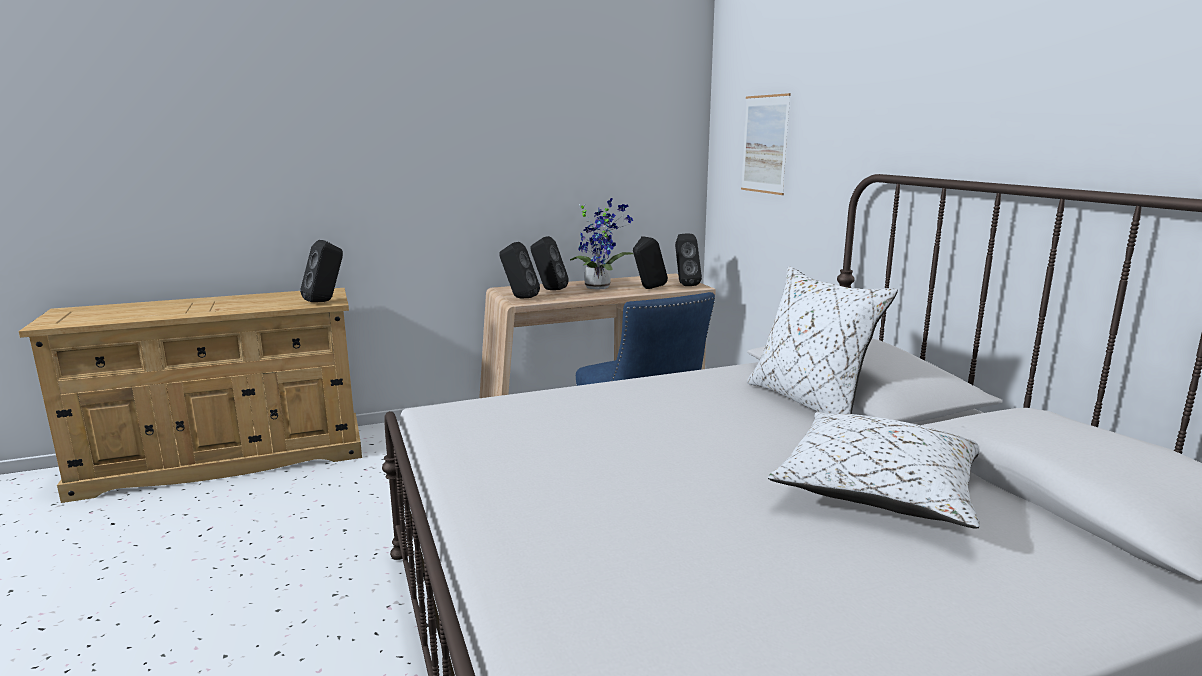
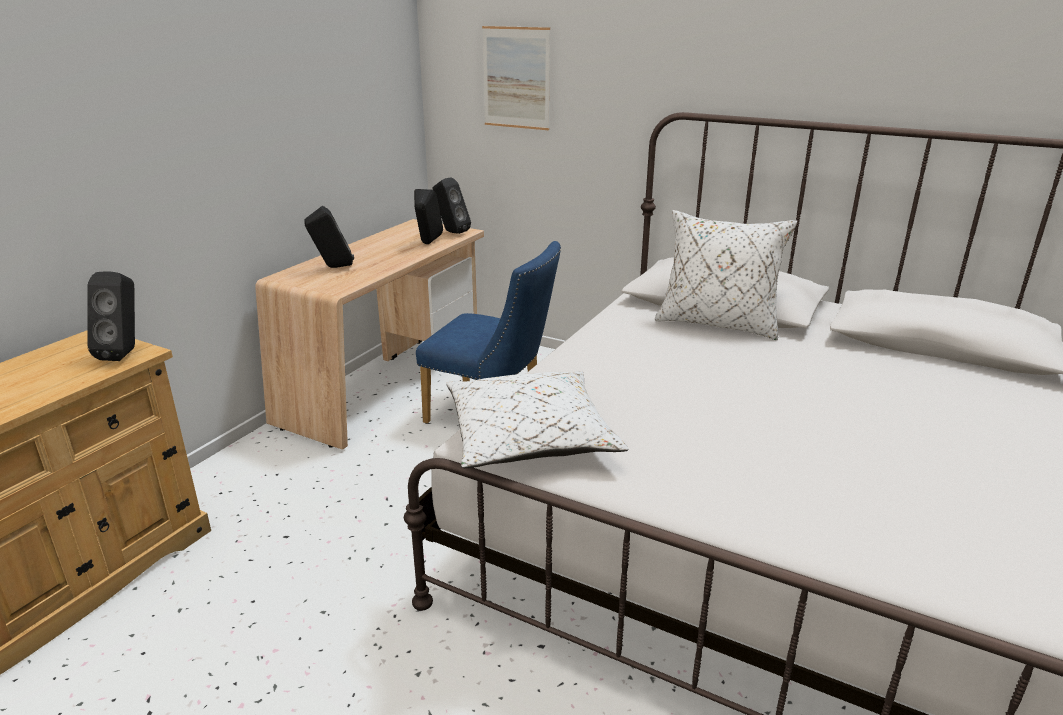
camera: 40 degrees left, 10 degrees up
(519, 298) = (324, 285): black speaker -> none
(600, 287) = (377, 252): potted plant -> none
(879, 490) = (866, 378): white pillow -> white pillow (529, 437)

